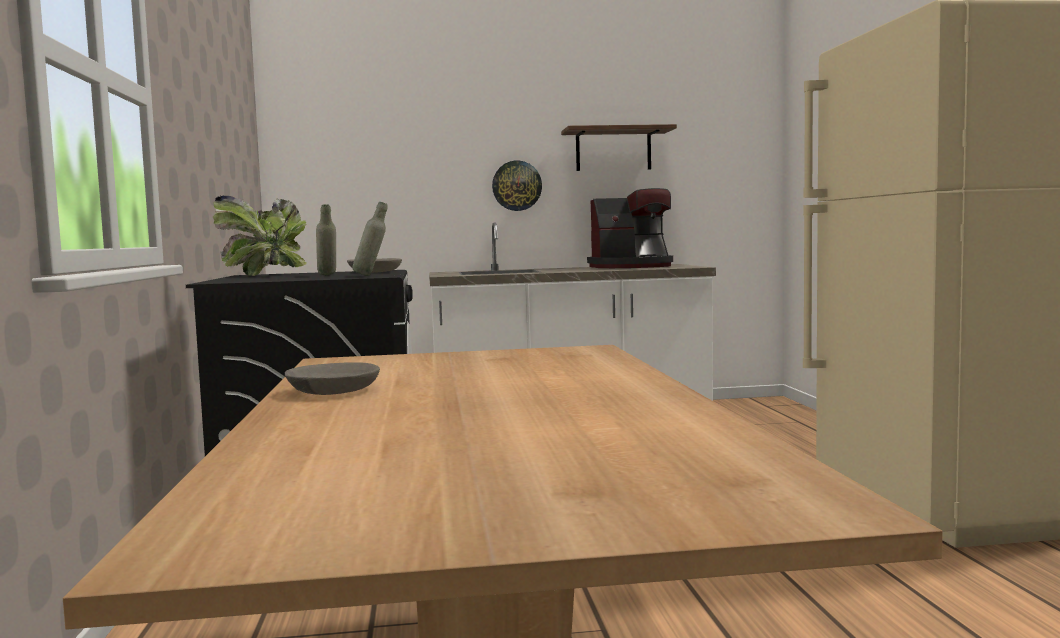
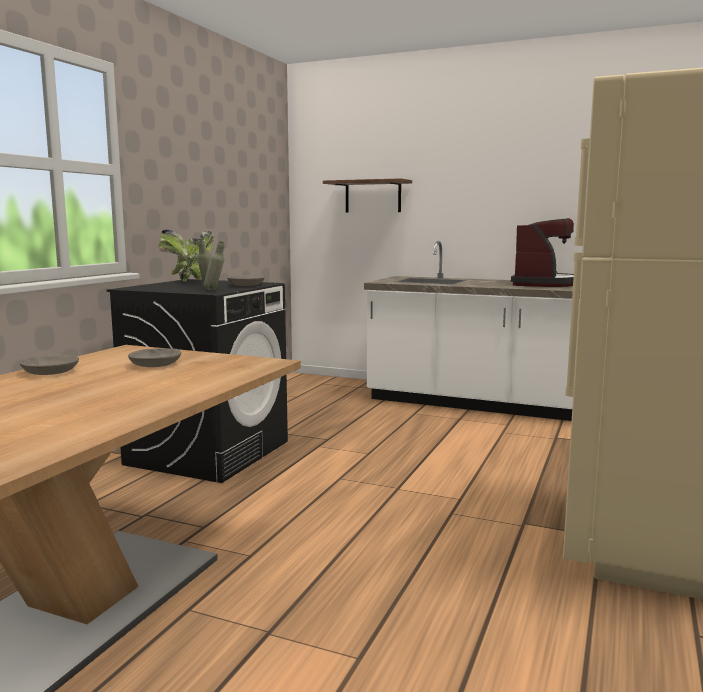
camera: 30 degrees right, 5 degrees up
(454, 367) = (156, 364): none -> grey bowl
(516, 185) = (465, 210): wall clock -> none
(613, 150) = (550, 181): shelf -> shelf (373, 196)
(632, 267) = (543, 284): coffee machine -> coffee machine turned 90 degrees counterclockwise

